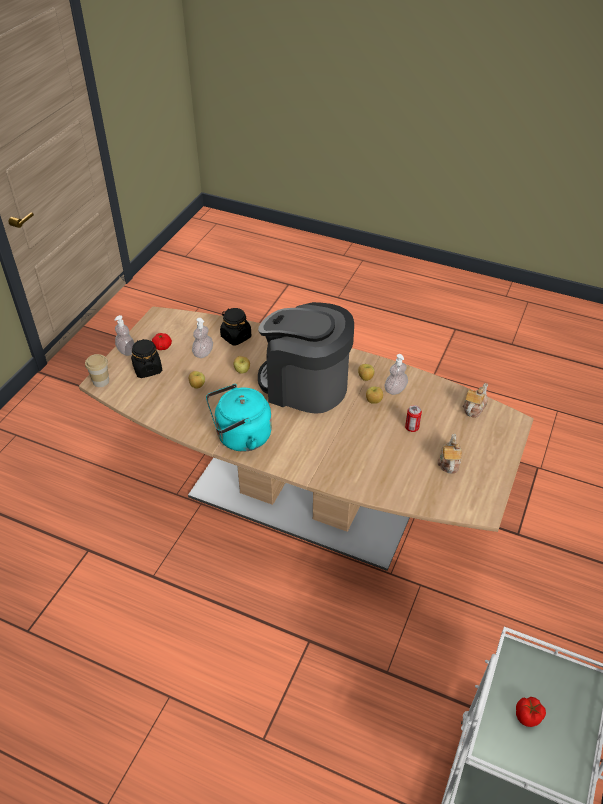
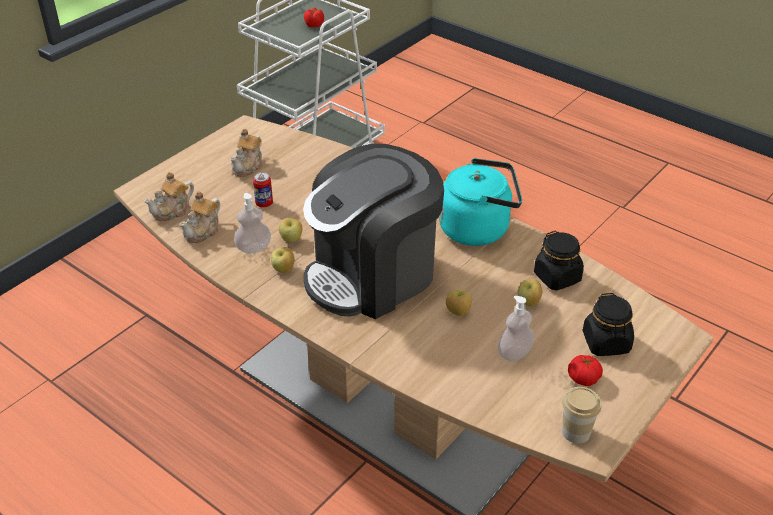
camera: 165 degrees left, 5 degrees down
(101, 381) = (678, 336): cup -> cup (576, 432)
(126, 351) = (645, 382): soap dispenser -> none
(236, 337) = (455, 373): black jar -> black jar (557, 277)
(305, 385) = (372, 275): coffee machine -> coffee machine turned 105 degrees clockwise
(439, 396) = (203, 231): none -> teapot

